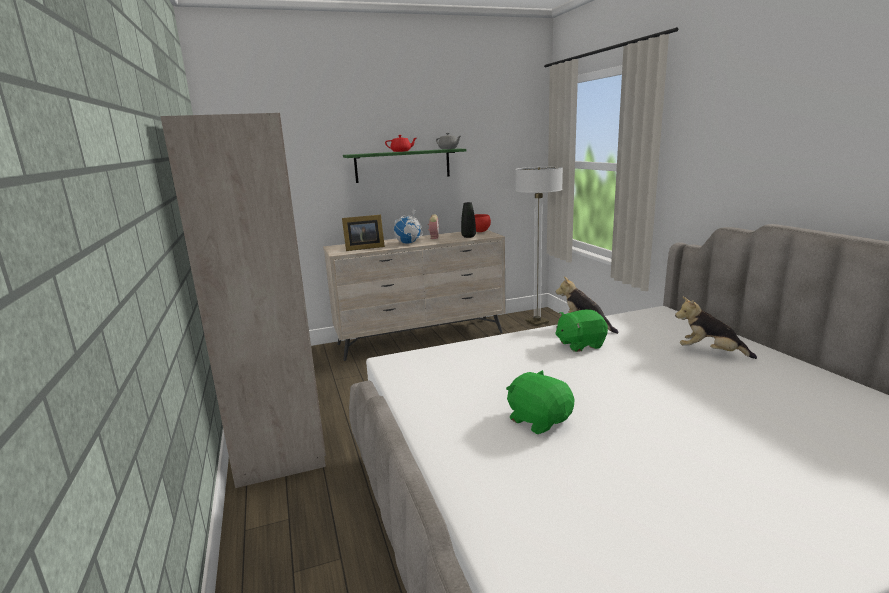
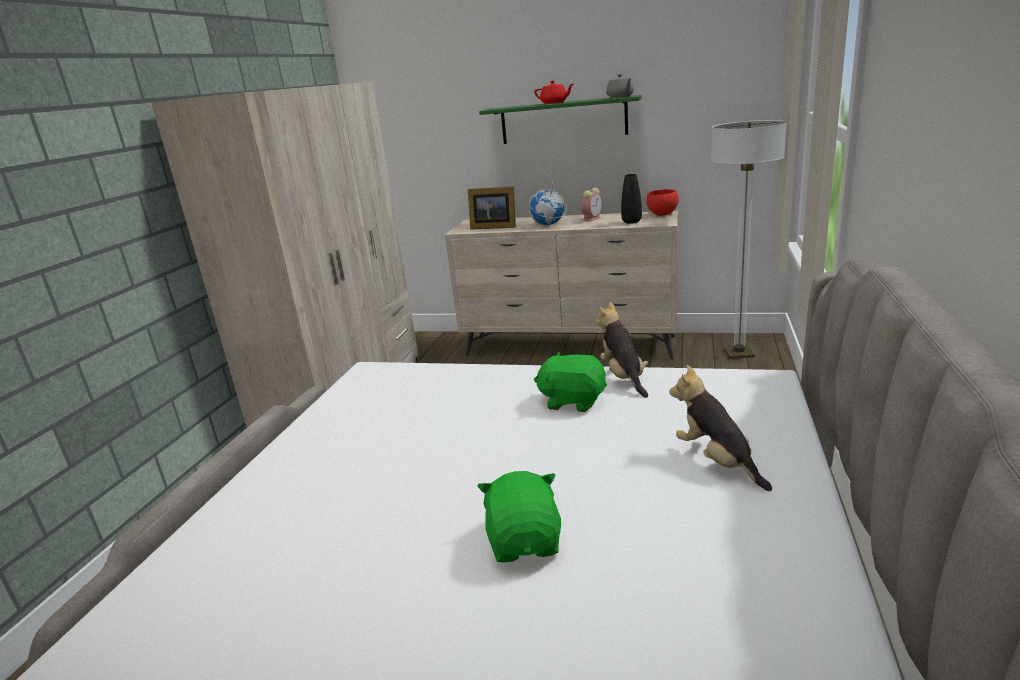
camera: 35 degrees right, 5 degrees up
(539, 420) = (374, 478): green plush toy -> green plush toy (525, 542)

